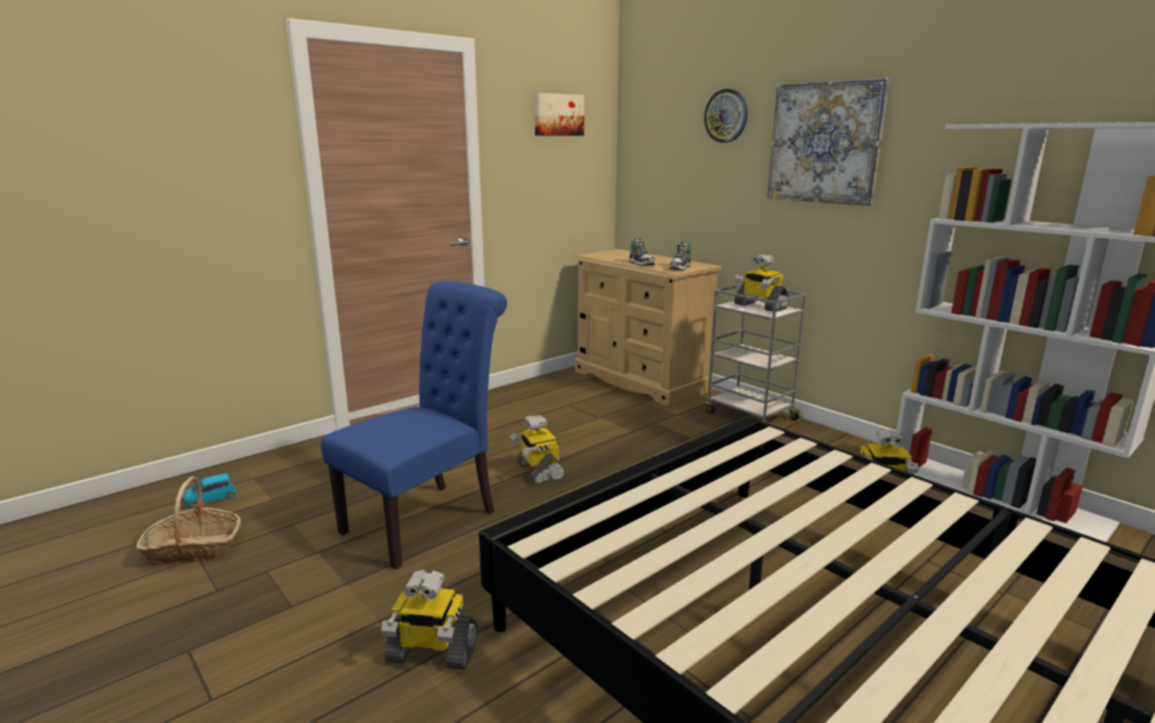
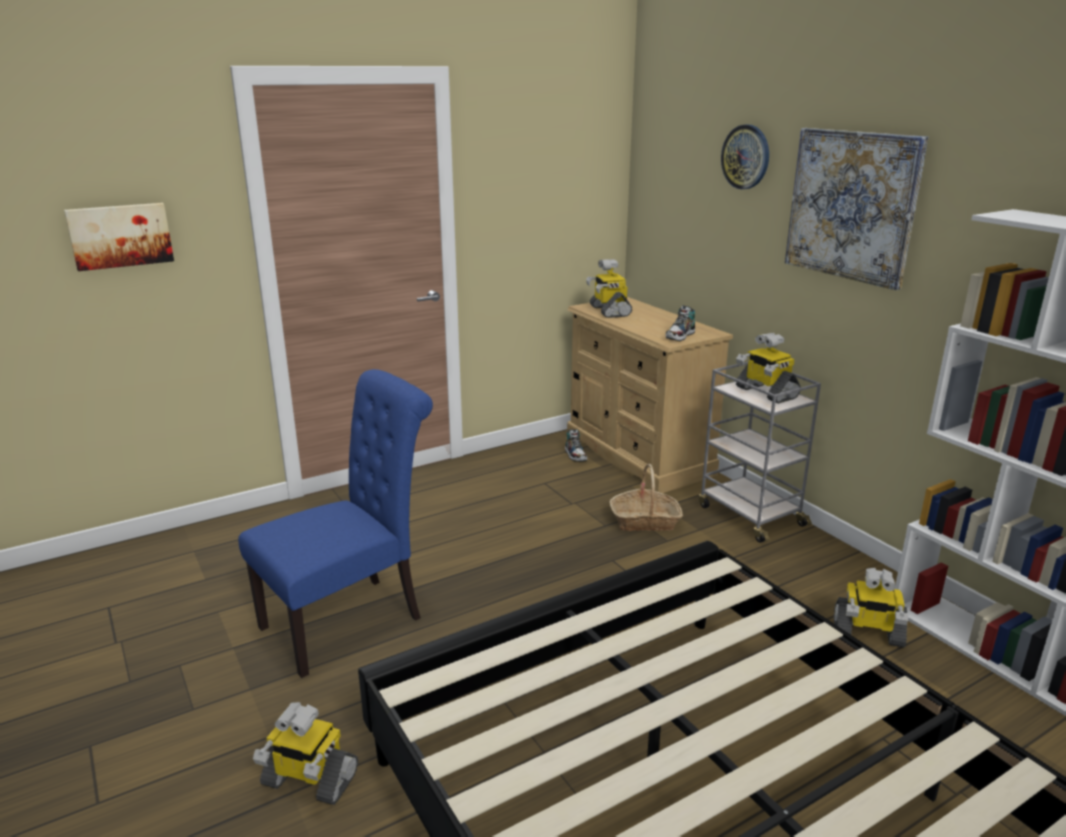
camera: 10 degrees right, 5 degrees up
(194, 549) = (119, 631): basket -> basket (645, 521)
(210, 499) = (147, 573): blue toy car -> none
(539, 471) = (483, 570): toy robot -> toy robot (609, 311)
(558, 115) = (553, 145): picture -> picture (120, 235)
(641, 263) = (638, 326): shoe -> shoe (575, 455)

